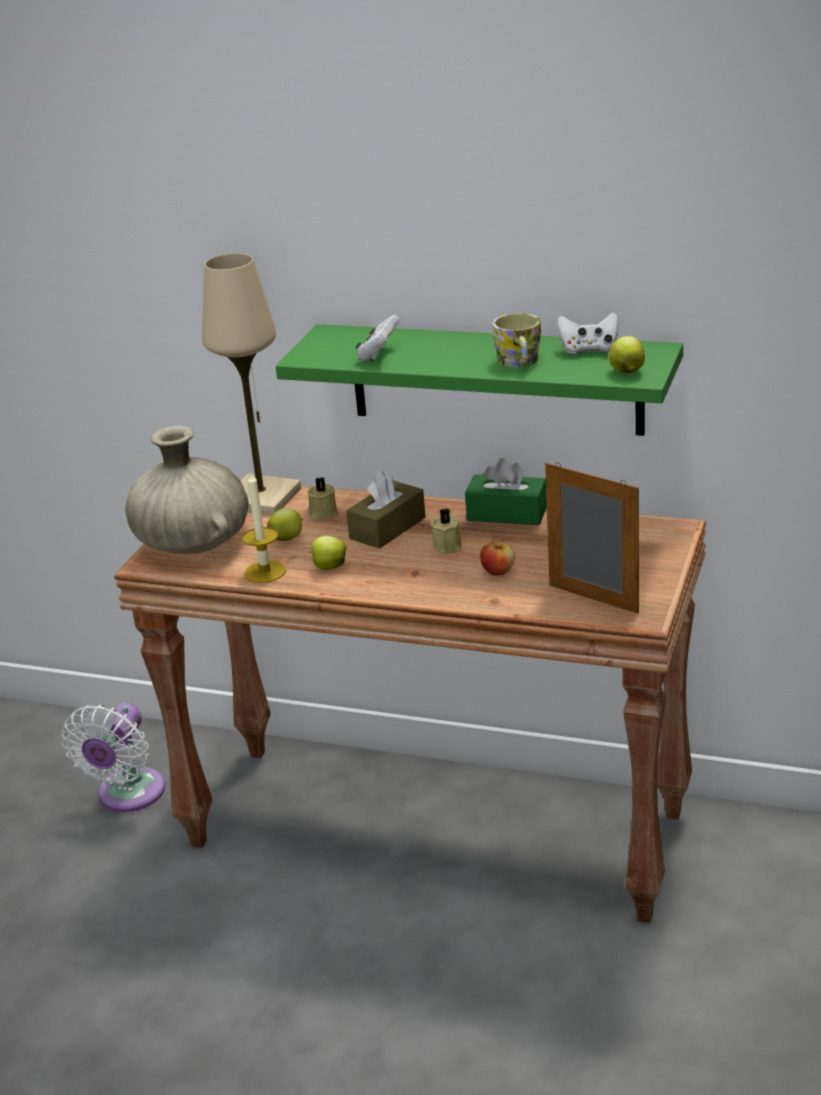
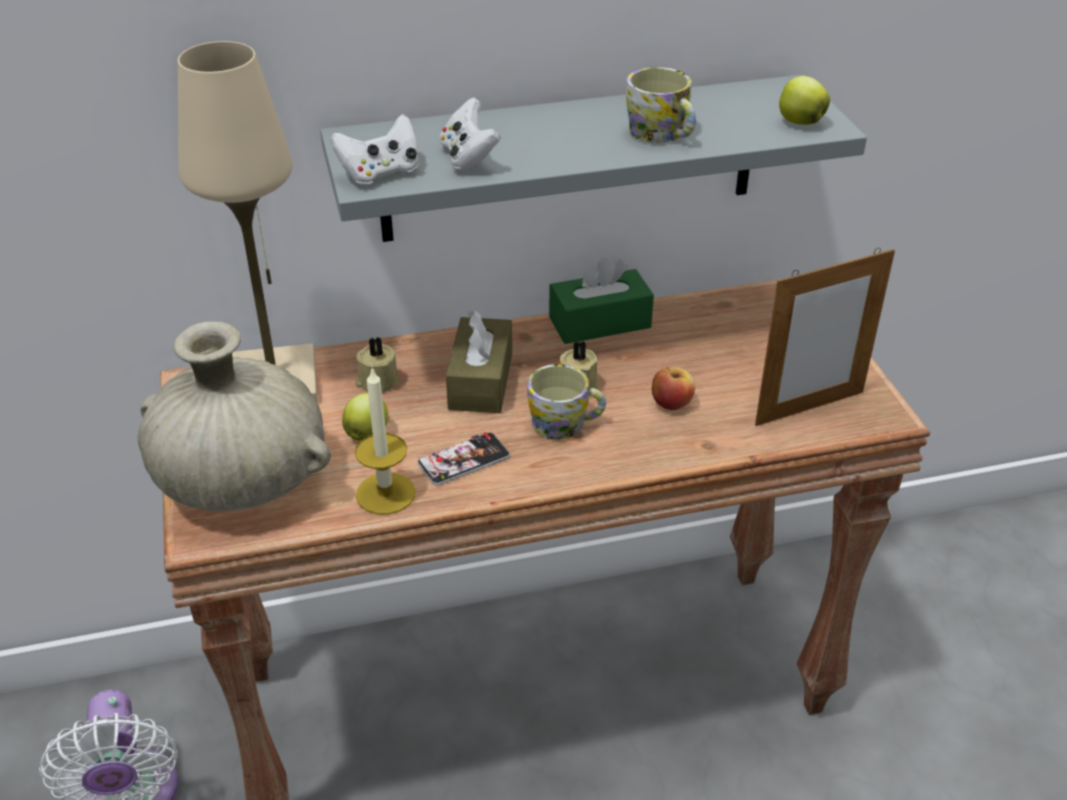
camera: 35 degrees left, 10 degrees up
(329, 567) = (464, 460): apple -> phone
(414, 565) = (566, 424): none -> mug
(495, 379) = (570, 159): green shelf -> grey shelf
(588, 350) = (717, 102): white game controller -> white game controller (380, 173)
(593, 599) = (809, 408): picture frame -> picture frame turned 150 degrees clockwise

